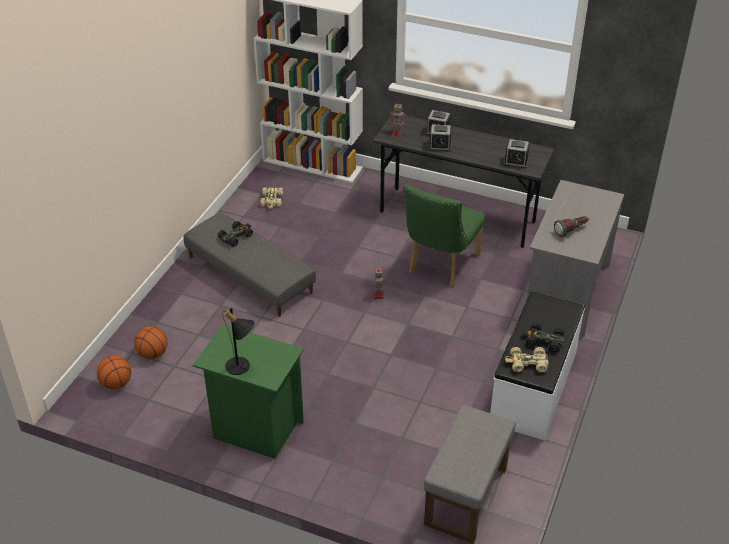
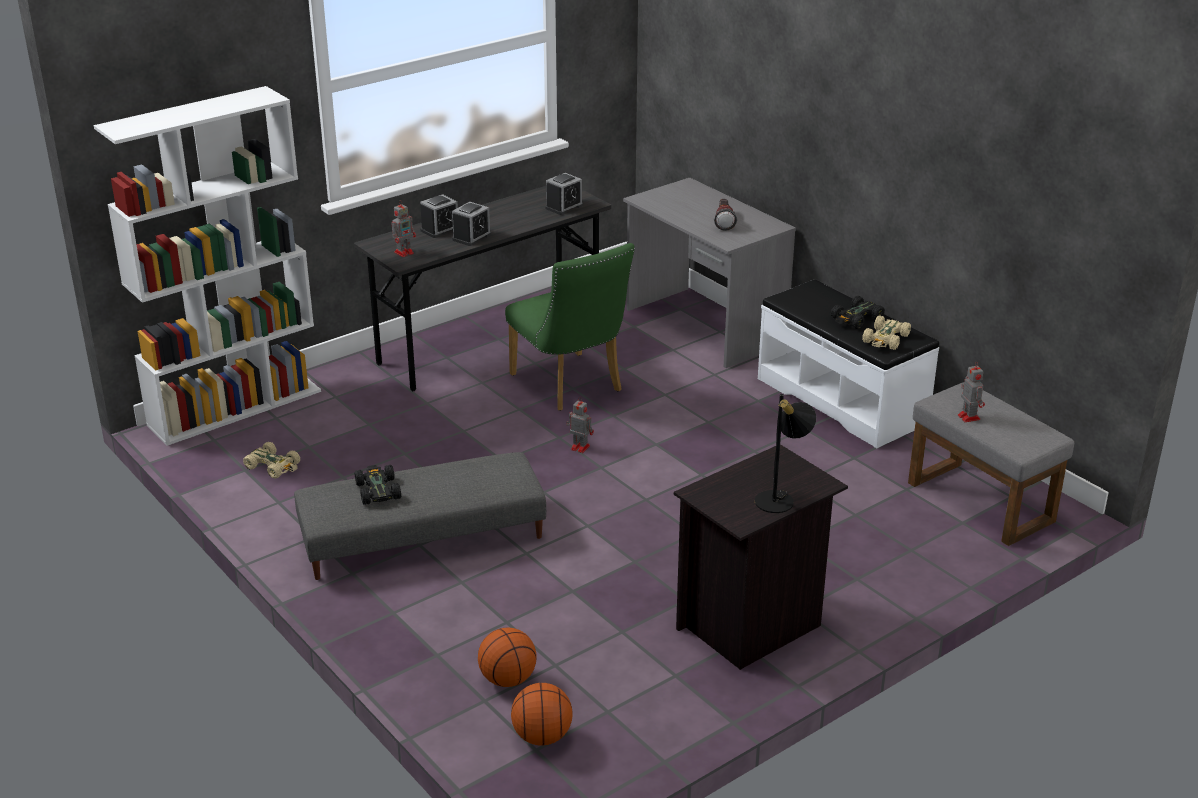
camera: 60 degrees left, 10 degrees down
(255, 429) = (752, 626): green nightstand -> black nightstand
(464, 435) = (968, 416): none -> toy robot

